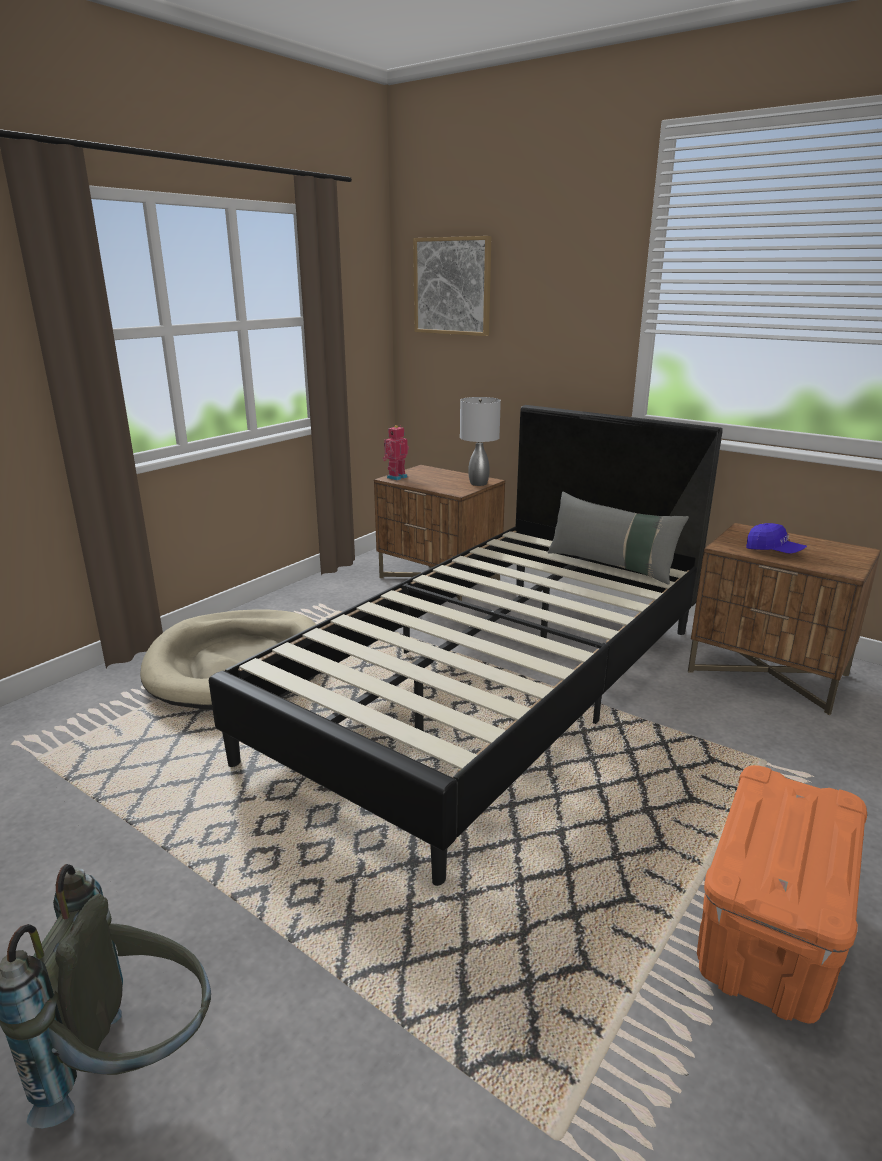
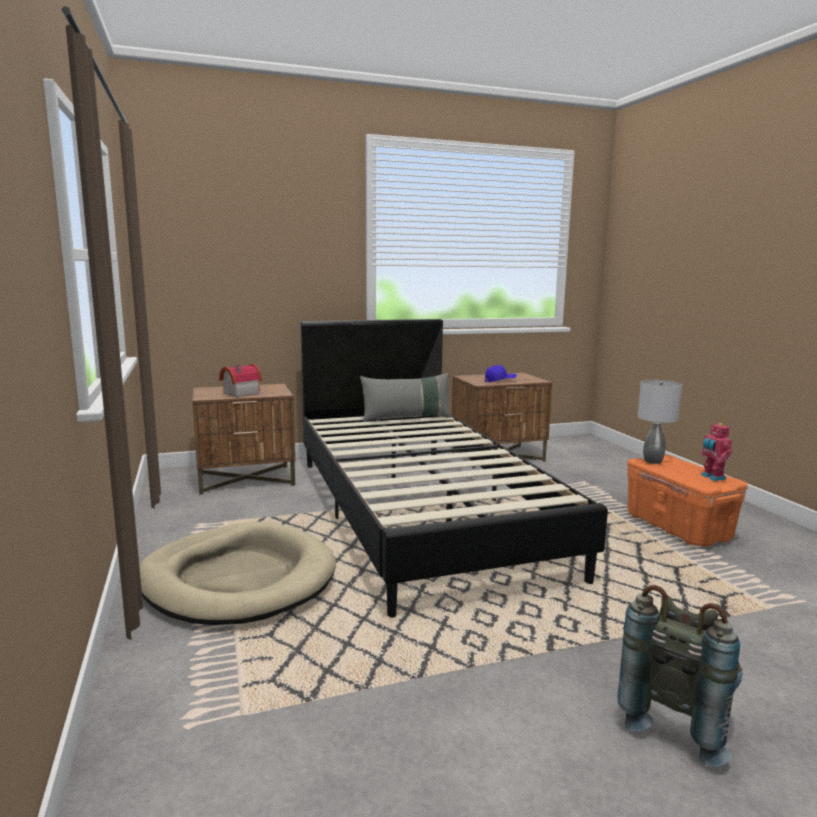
camera: 55 degrees left, 10 degrees down
(396, 477) = (206, 396): toy robot -> toy robot (712, 477)
(429, 481) = (239, 393): none -> toy house
(452, 286) = (199, 233): picture -> none
(478, 483) = (275, 388): grey table lamp -> grey table lamp (652, 461)

